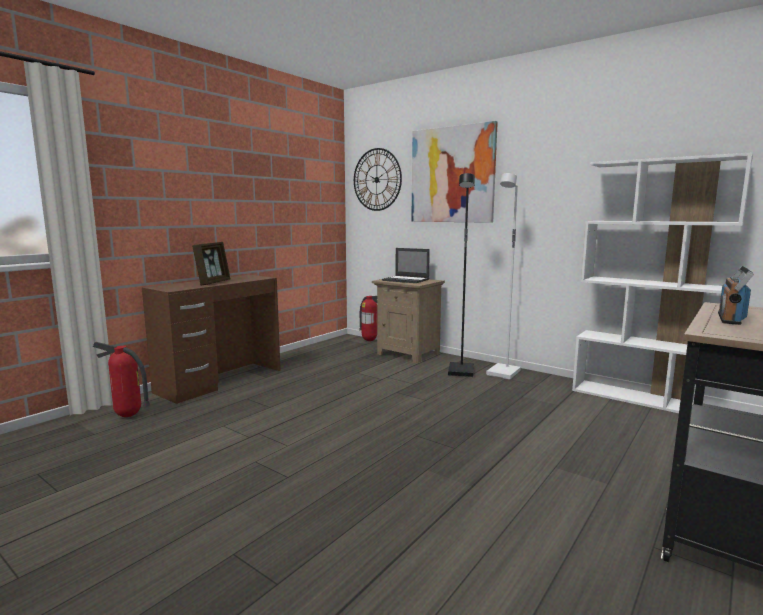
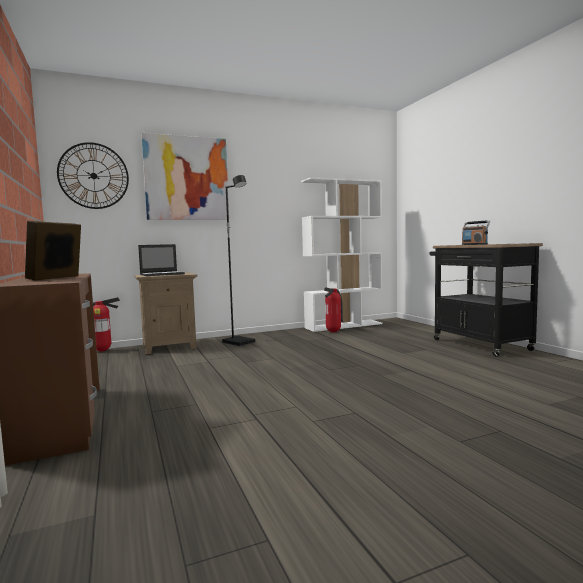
camera: 60 degrees left, 5 degrees down
(127, 416) = (69, 486): fire extinguisher -> fire extinguisher (333, 332)
(213, 282) = (56, 278): picture frame -> picture frame turned 120 degrees counterclockwise
(504, 373) = (262, 336): white floor lamp -> none

